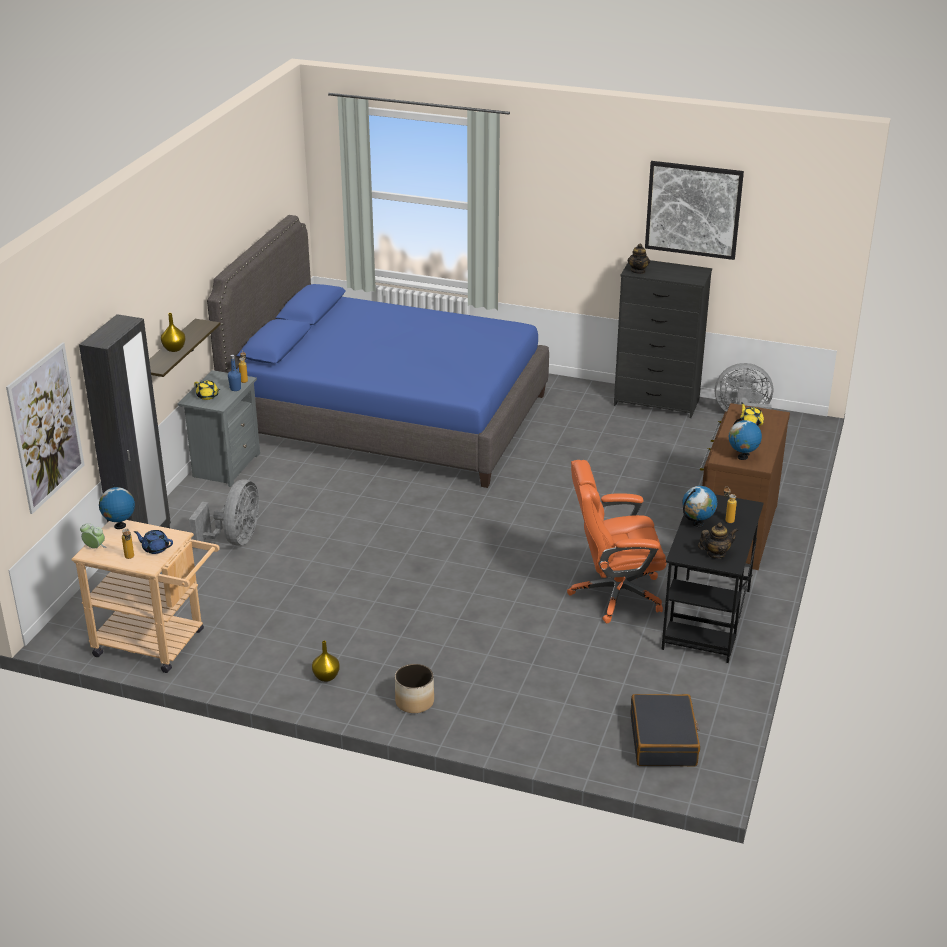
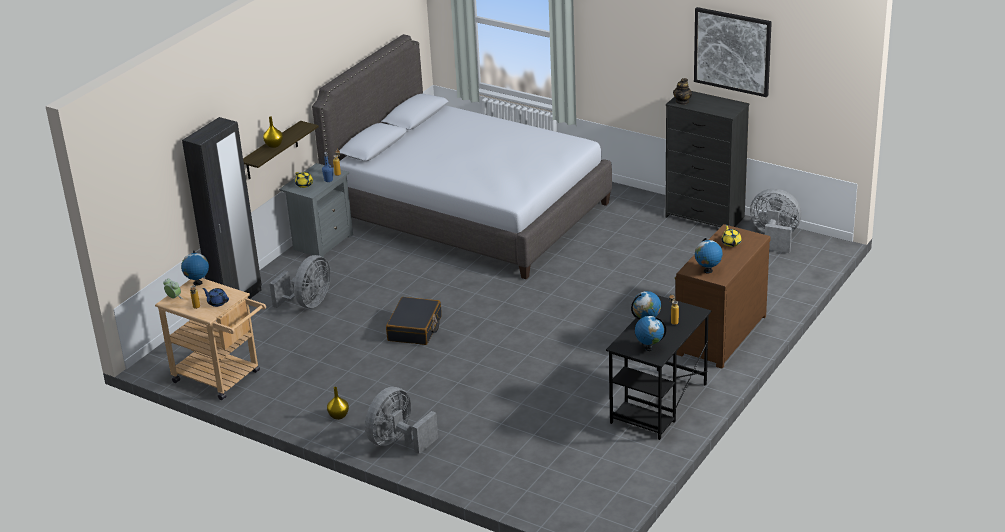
camera: 15 degrees right, 0 degrees up
(46, 428) = (150, 202): picture -> none
(388, 418) = (469, 213): blue bed -> grey bed
(415, 702) = (398, 442): planter -> grey fan
(614, 594) = (592, 376): orange office chair -> none
(663, 740) = (578, 492): black suitcase -> black suitcase (415, 329)
(716, 554) = (649, 348): teapot -> globe

